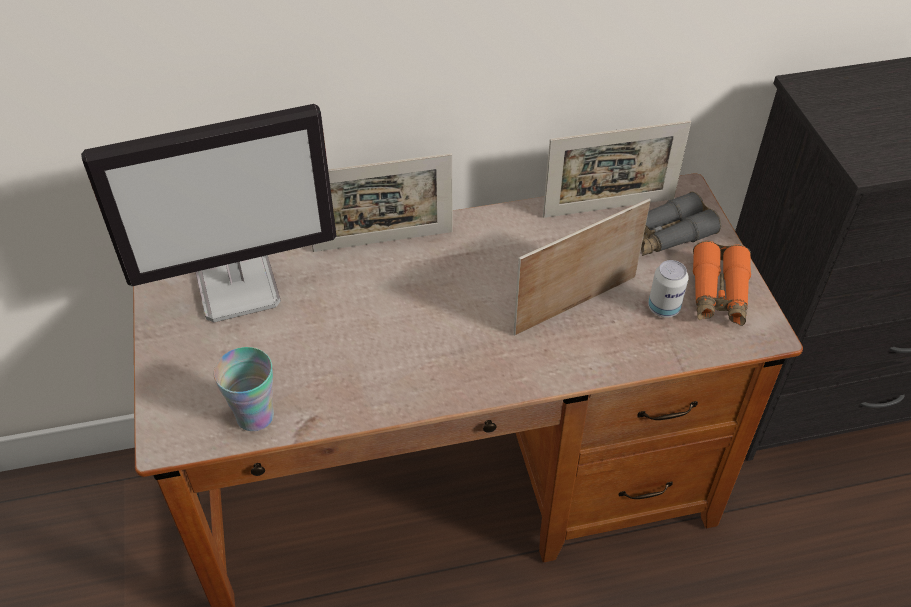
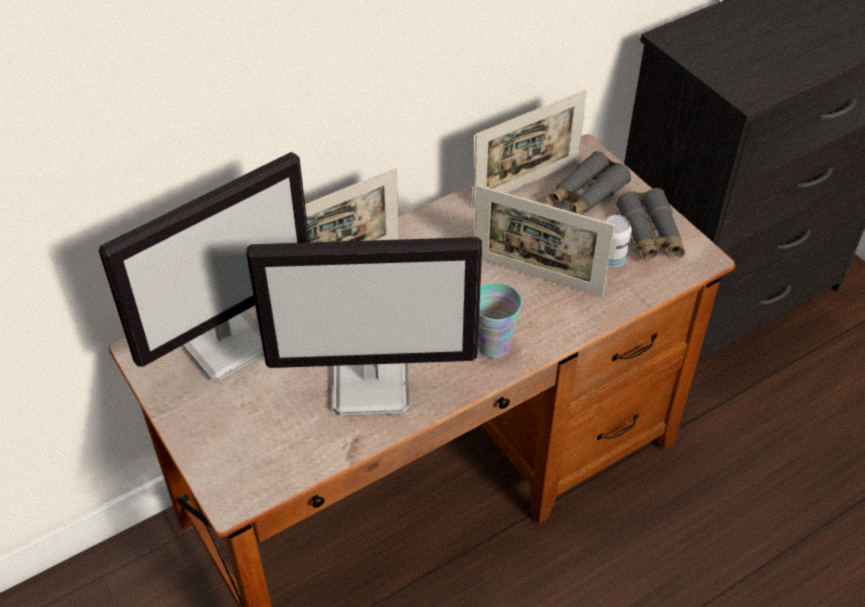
camera: 20 degrees left, 0 degrees up
(255, 416) = (303, 453): cup -> cup (493, 346)
(356, 368) = (373, 384): none -> monitor
(575, 305) = (537, 276): picture frame -> picture frame turned 105 degrees counterclockwise
(718, 293) = (650, 235): orange binoculars -> grey binoculars

